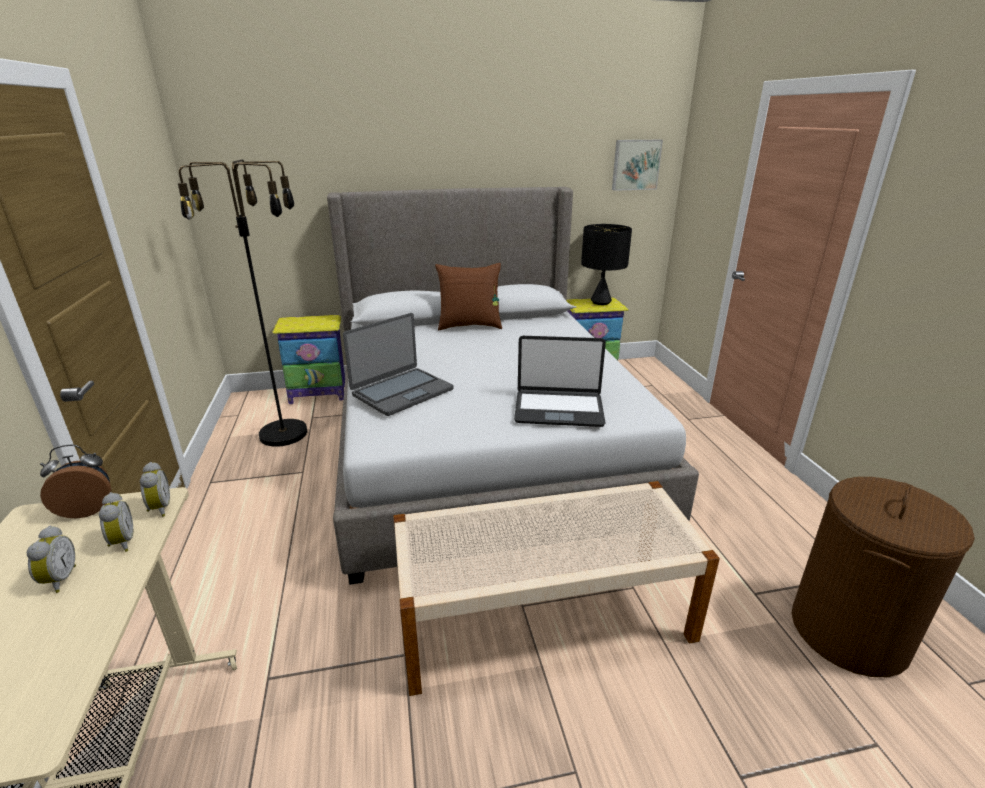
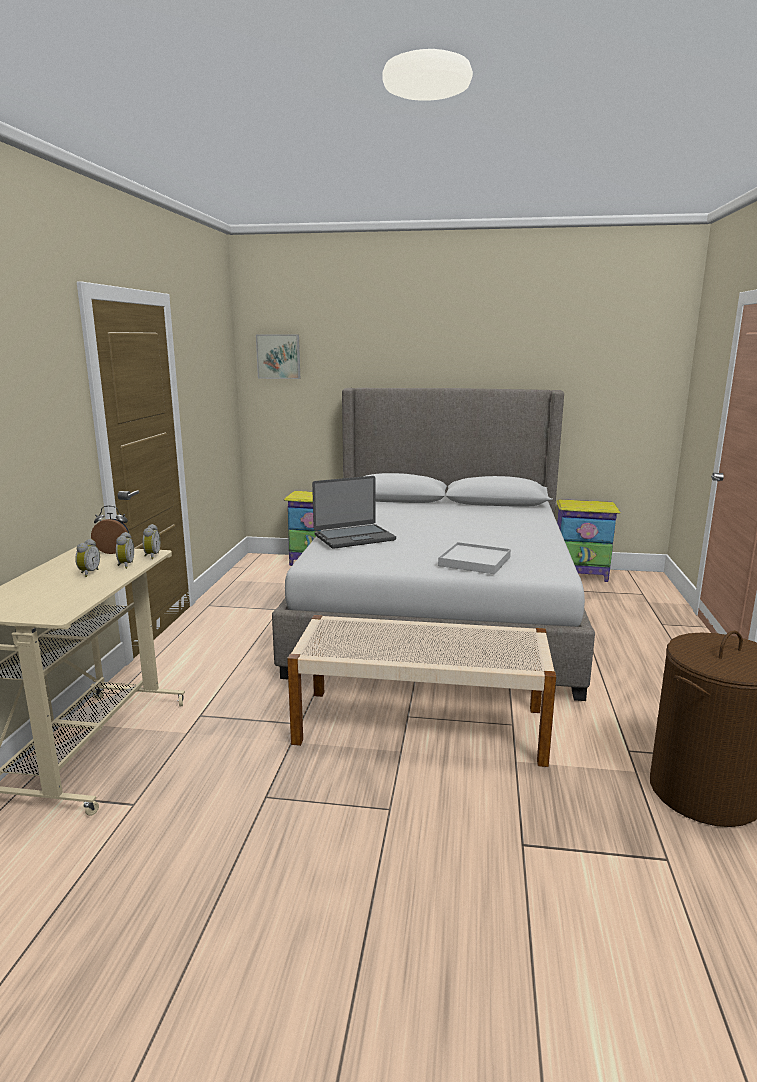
camera: 20 degrees right, 10 degrees down
(284, 433) = (276, 584): floor lamp -> none
(469, 326) = (445, 507): brown pillow -> none
(558, 409) = (475, 561): laptop -> white tray
(601, 302) = (594, 504): black table lamp -> none
(635, 165) = (637, 372): picture -> picture (279, 356)

